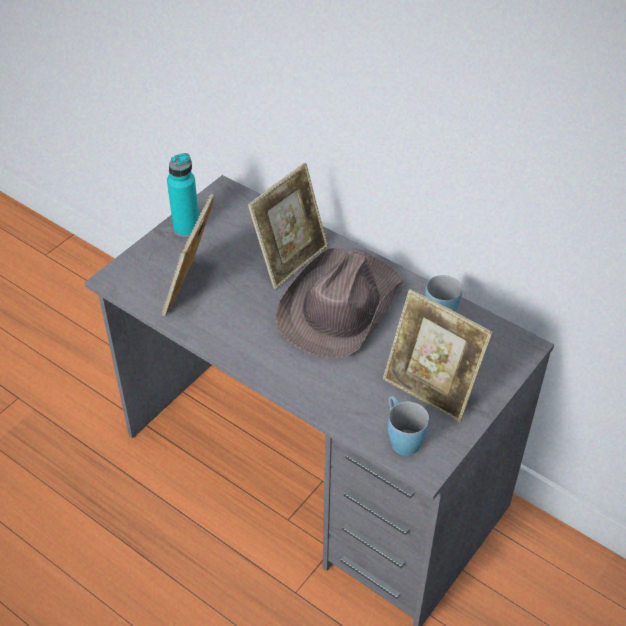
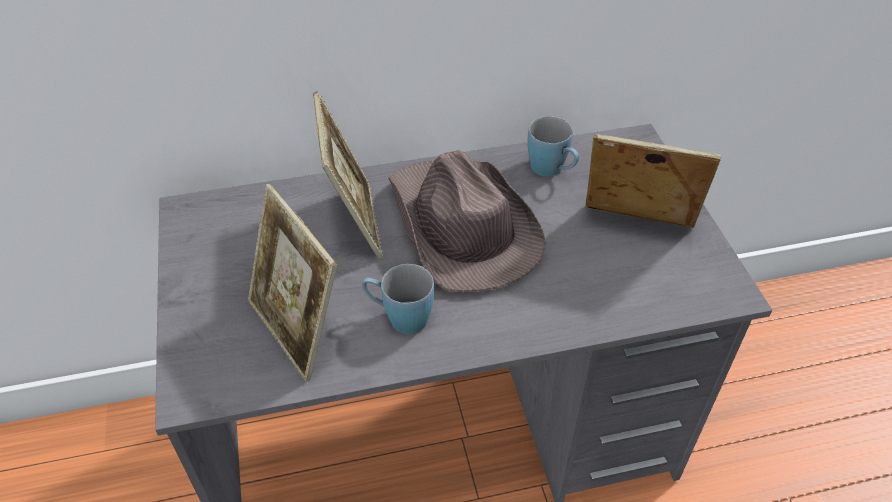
camera: 50 degrees left, 0 degrees up
(186, 228) = (199, 276): turquoise bottle -> none
(401, 437) = (679, 287): blue mug -> blue mug (399, 317)
(430, 390) = (635, 229): picture frame -> picture frame turned 150 degrees counterclockwise

